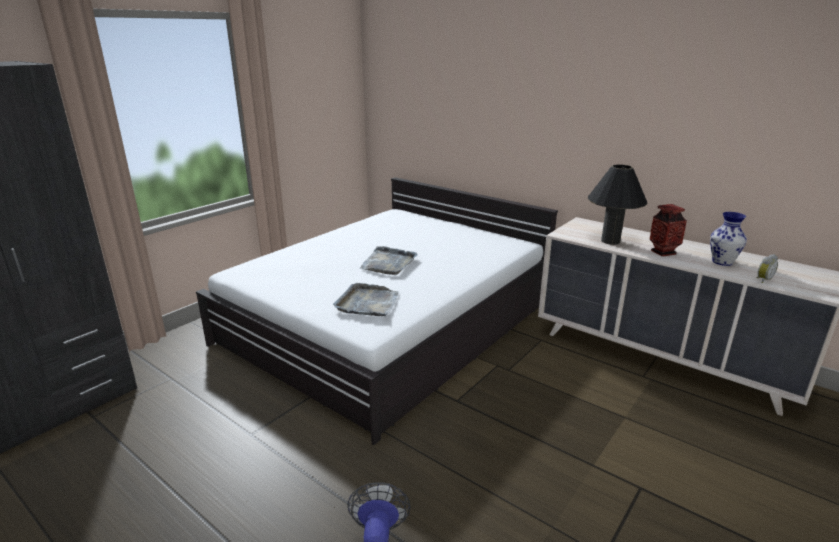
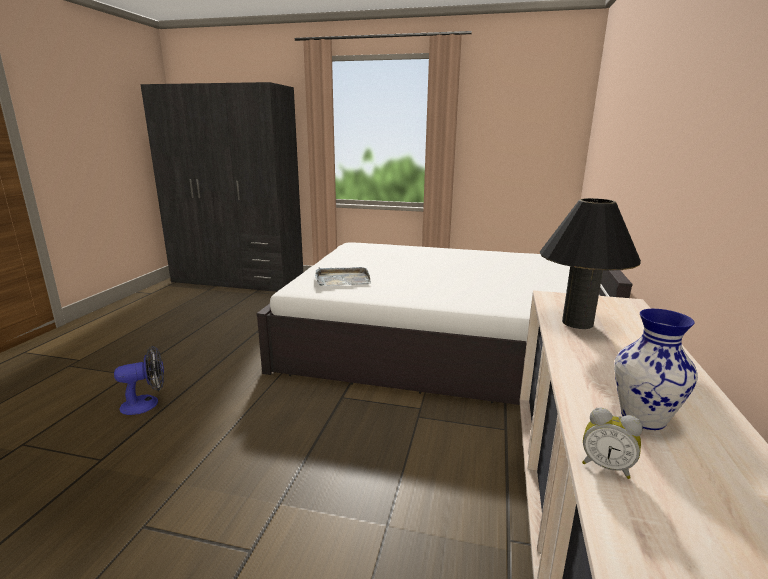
camera: 65 degrees right, 5 degrees down
(388, 263) = (426, 272): grey tray -> none
(663, 252) = (596, 360): vase -> none

